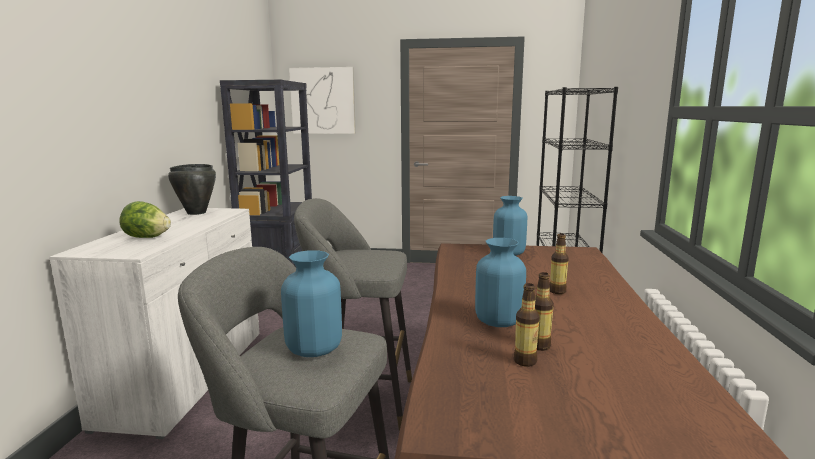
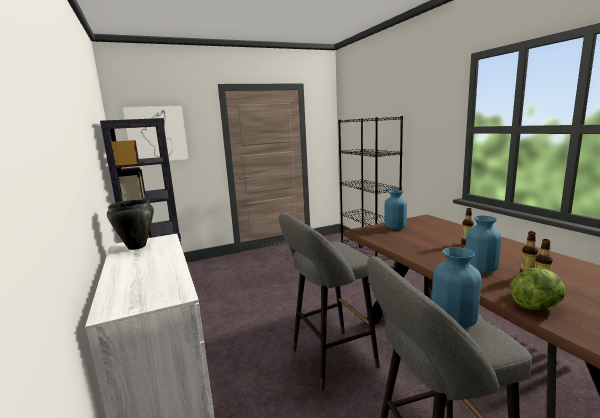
camera: 30 degrees left, 0 degrees up
(147, 237) = (149, 279): lettuce -> lettuce (536, 306)

